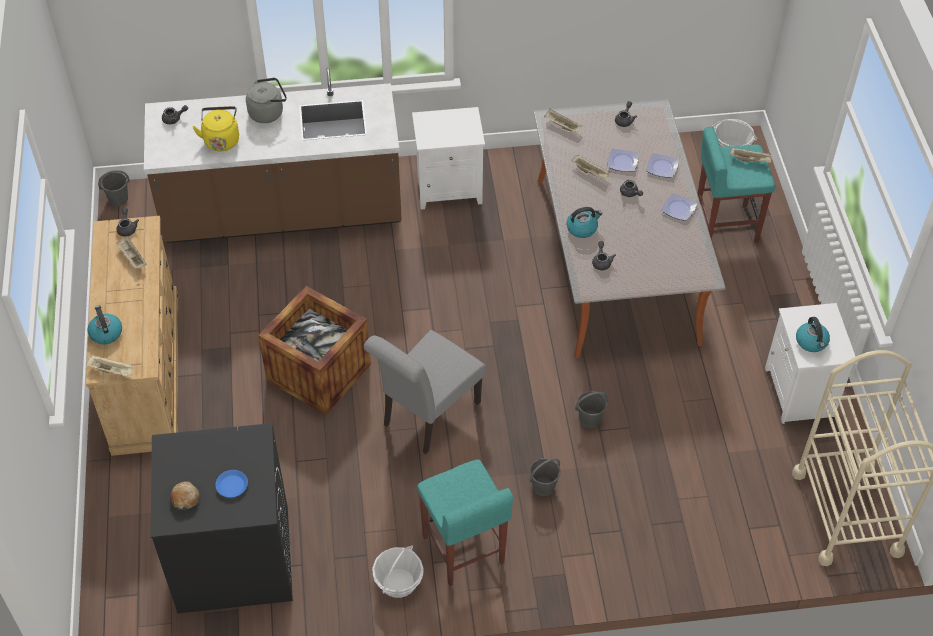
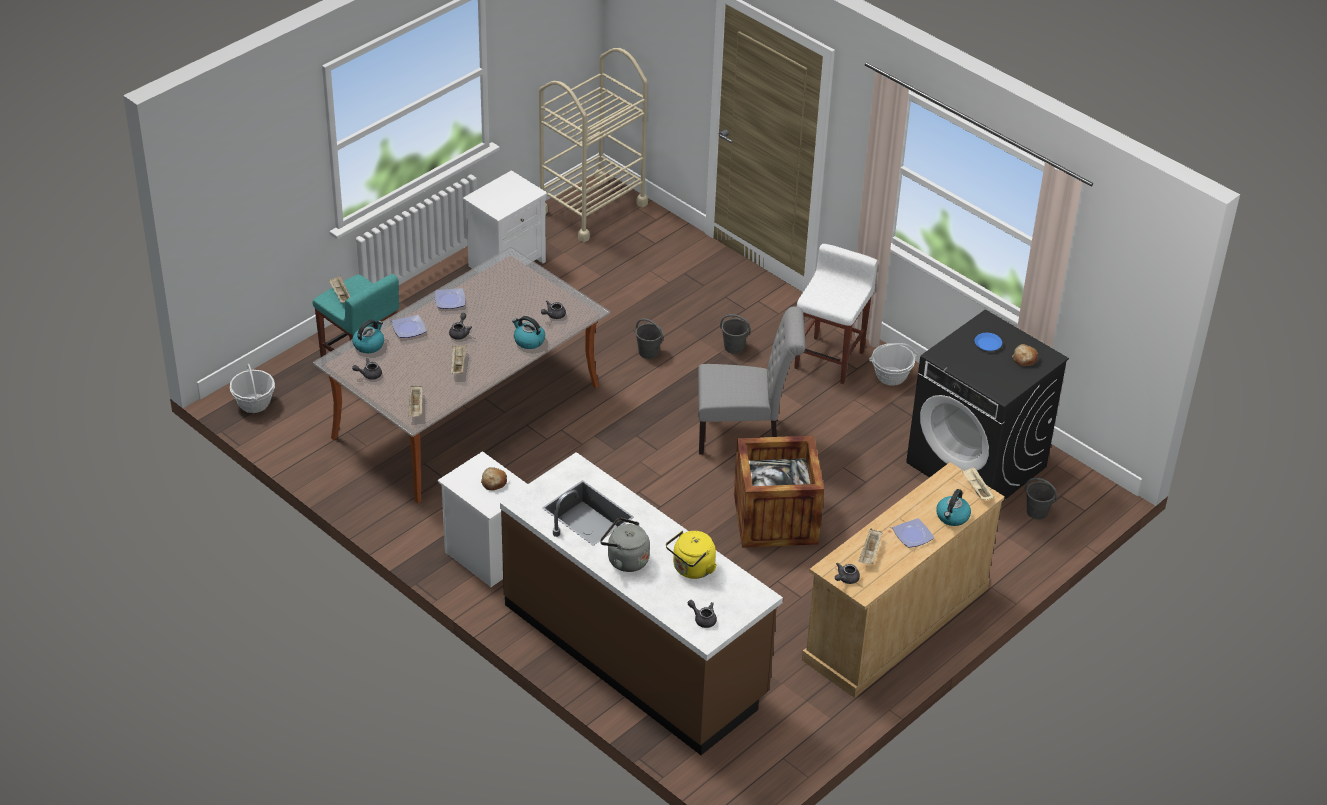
camera: 130 degrees left, 10 degrees down
(118, 199) = (748, 787): grey bucket -> grey bucket (1037, 512)
(445, 132) = (493, 482): none -> bread
(463, 550) = (829, 359): turquoise stool -> white stool
(623, 162) = (425, 352): plate -> plate (912, 535)
(811, 342) = (515, 195): kettle -> kettle (369, 345)

